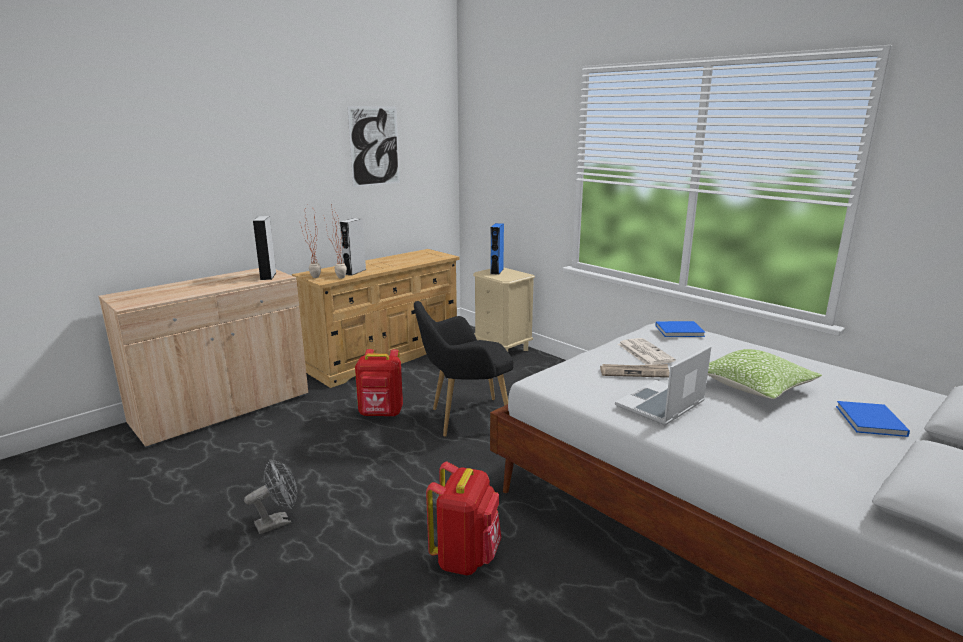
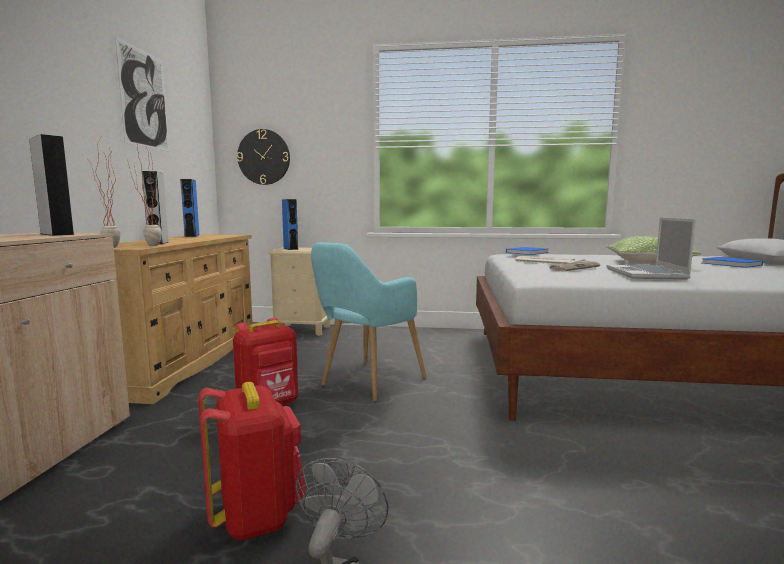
camera: 40 degrees left, 10 degrees down
(410, 254) = (192, 236): none -> blue speaker
(464, 419) = (367, 383): black armchair -> turquoise armchair
(465, 557) = (594, 485): red backpack -> red backpack (256, 516)
(491, 178) = (264, 157): none -> wall clock

